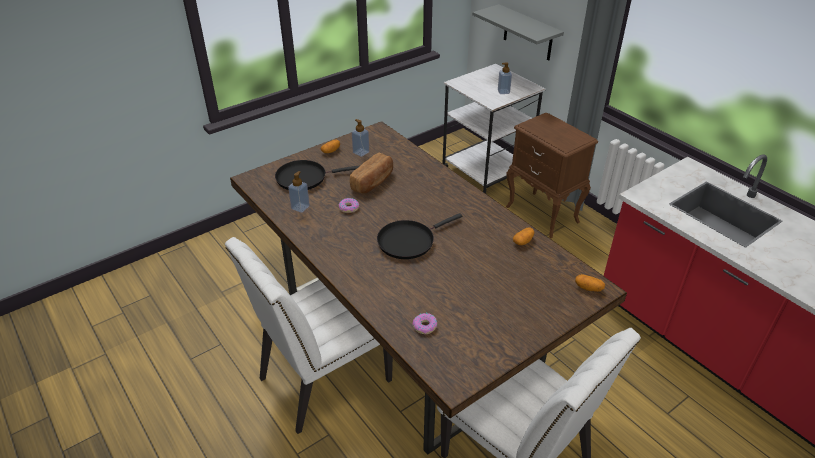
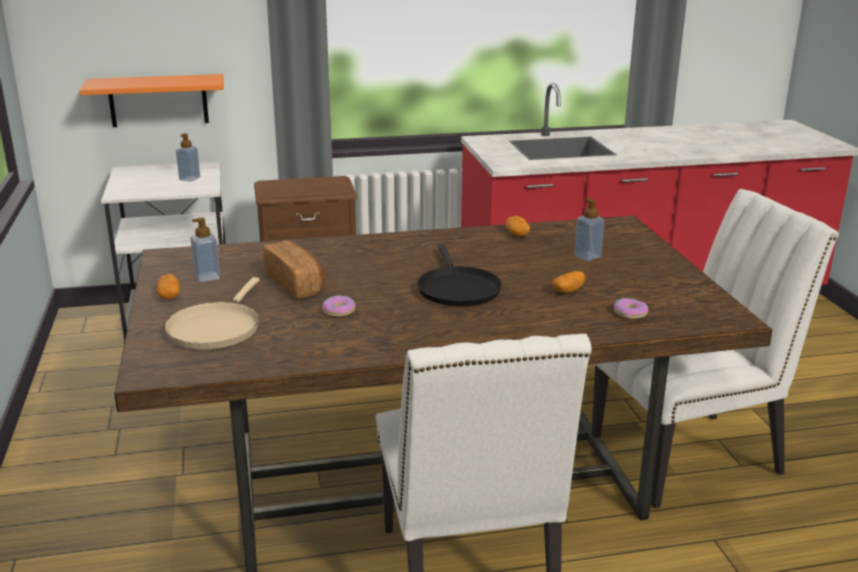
camera: 65 degrees left, 15 degrees down
(300, 207) = (293, 345): soap dispenser -> soap dispenser (587, 256)
(305, 178) = (216, 328): black frying pan -> beige frying pan
(528, 33) = (158, 100): grey shelf -> orange shelf
(588, 288) = (617, 226): potato -> potato (568, 290)

